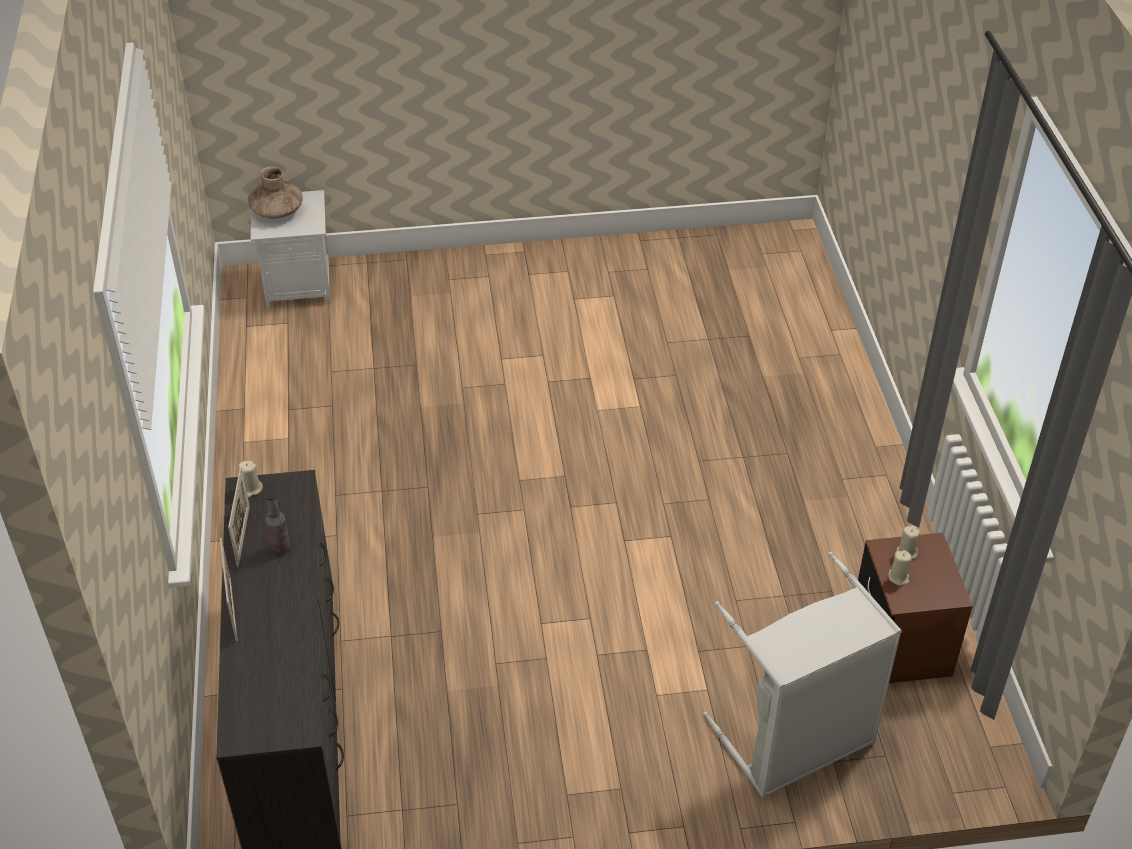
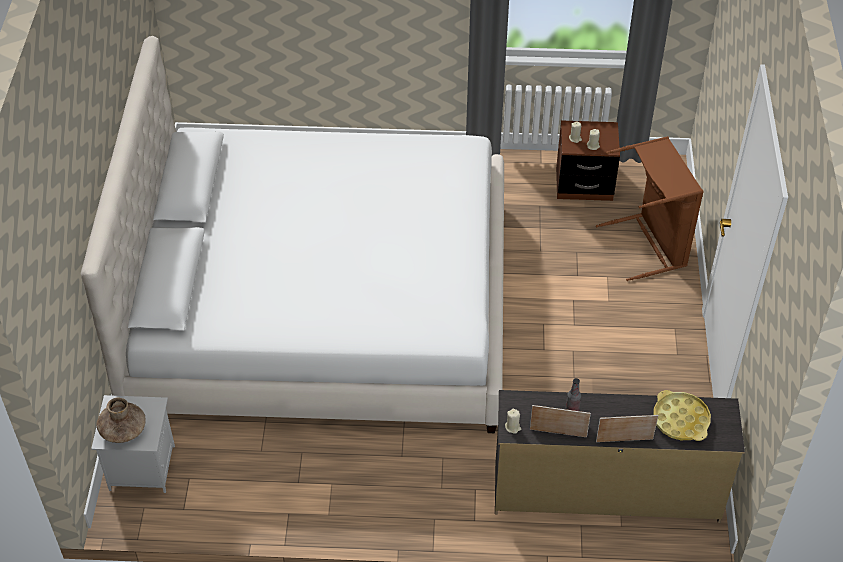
camera: 80 degrees left, 5 degrees up
(274, 673) = (680, 419): none -> yellow tray
(568, 386) = (321, 304): none -> white bed
(797, 743) = (650, 244): grey laundry basket -> brown laundry basket

